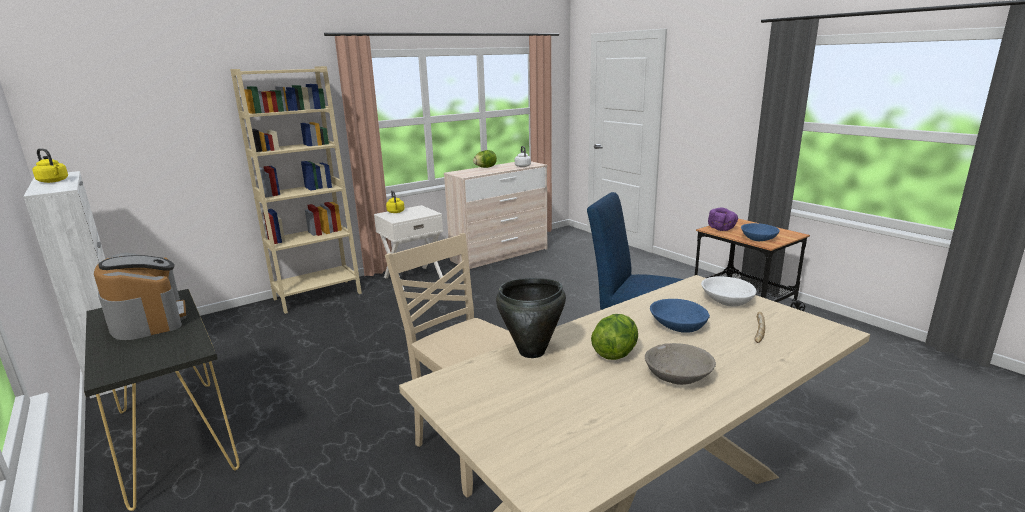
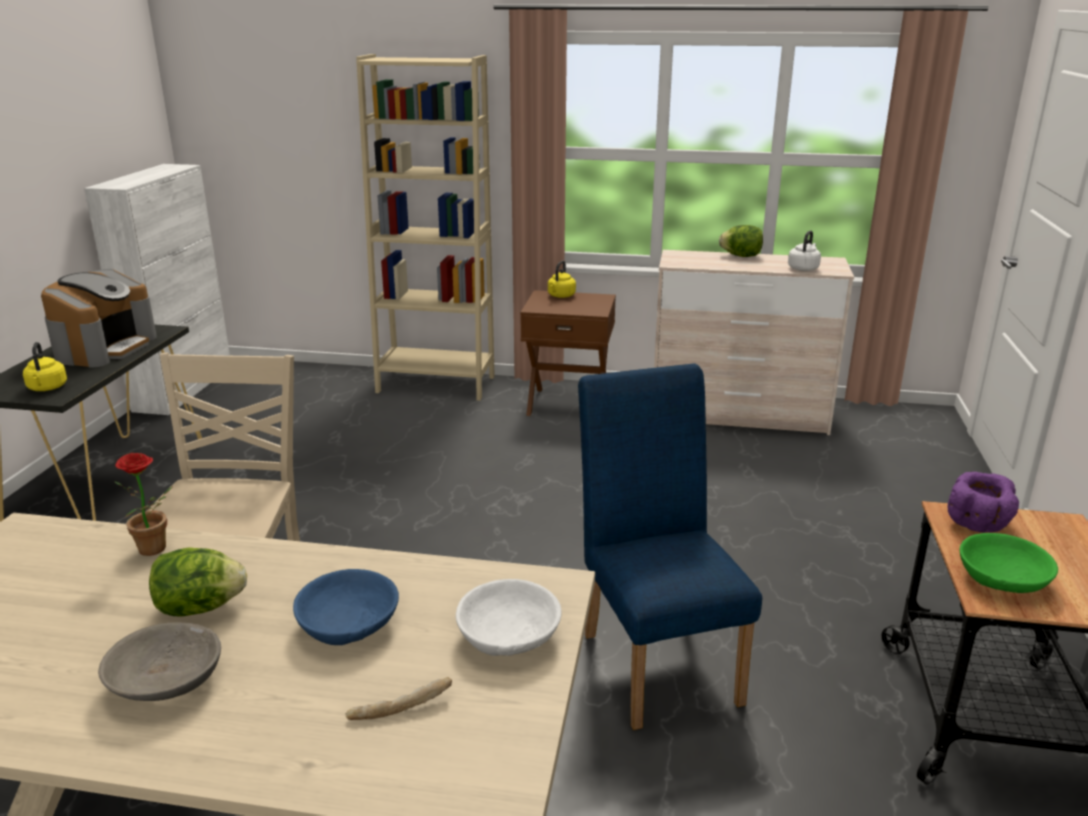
camera: 45 degrees right, 5 degrees up
(54, 181) = (147, 174): yellow kettle -> yellow kettle (47, 388)
(413, 277) = (568, 403): white nightstand -> brown nightstand
(532, 352) = (155, 551): black cooking pot -> potted plant
(758, 238) = (1002, 579): blue bowl -> green bowl

